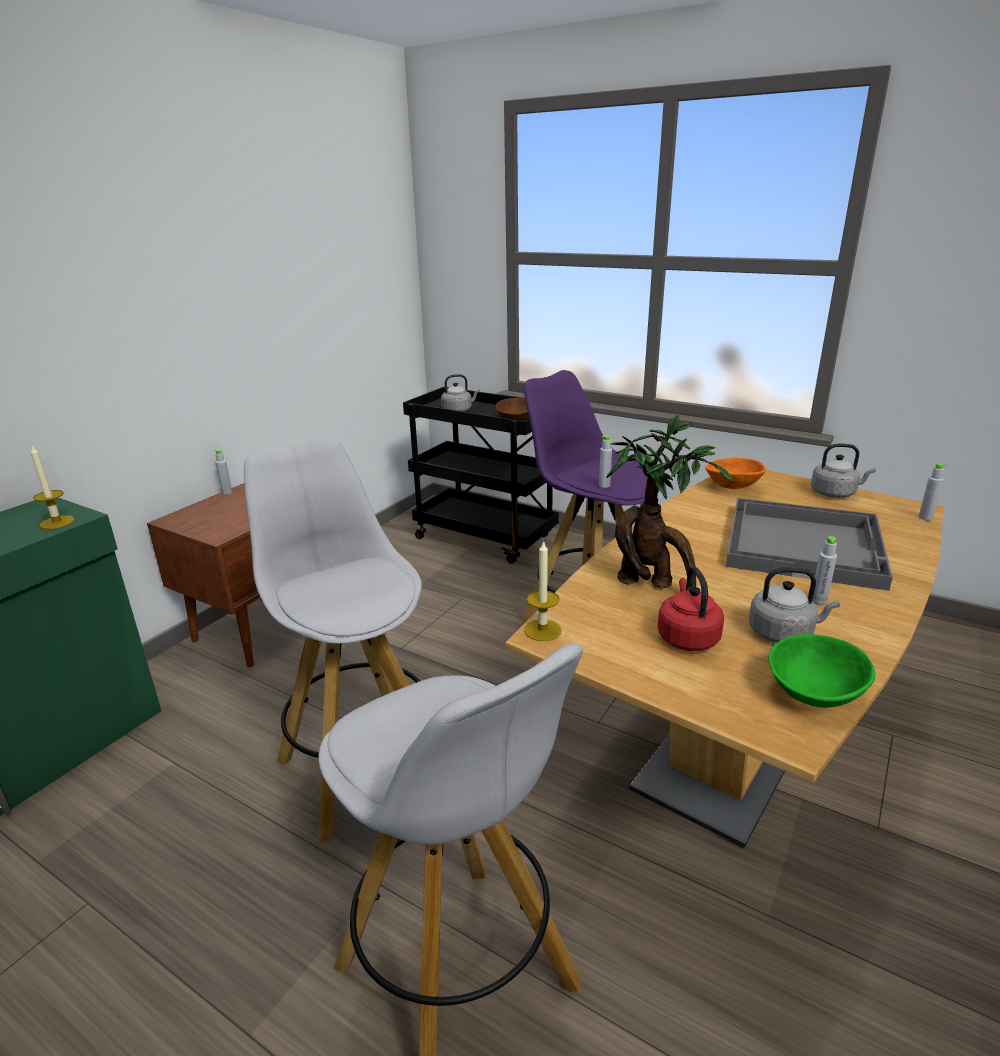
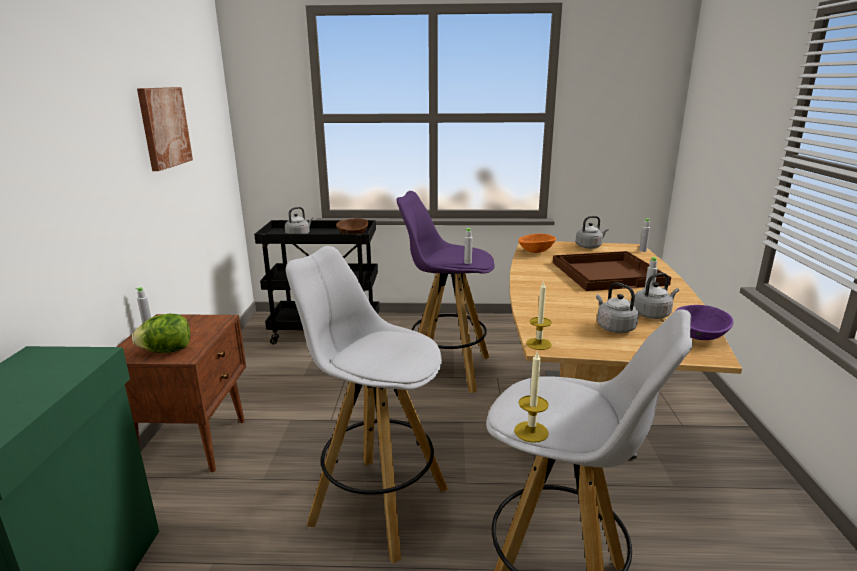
camera: 30 degrees left, 5 degrees down
(57, 522) = (78, 363): candle -> candle (531, 432)
(210, 525) = (167, 351): none -> lettuce
(289, 267) = (164, 127): none -> picture
(651, 584) = (562, 308): potted plant -> none
(687, 637) = (614, 327): red kettle -> grey kettle
(805, 544) = (608, 273): grey tray -> brown tray
(814, 694) = (699, 336): green bowl -> purple bowl

